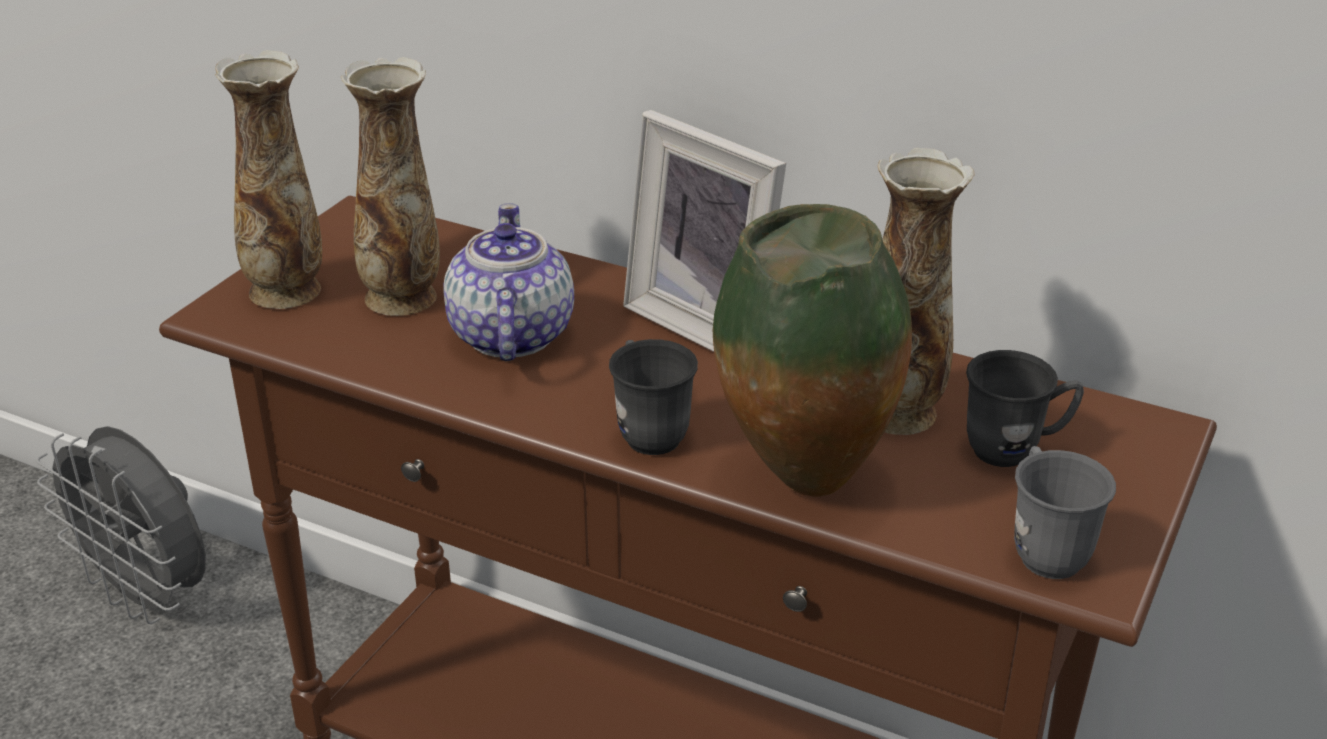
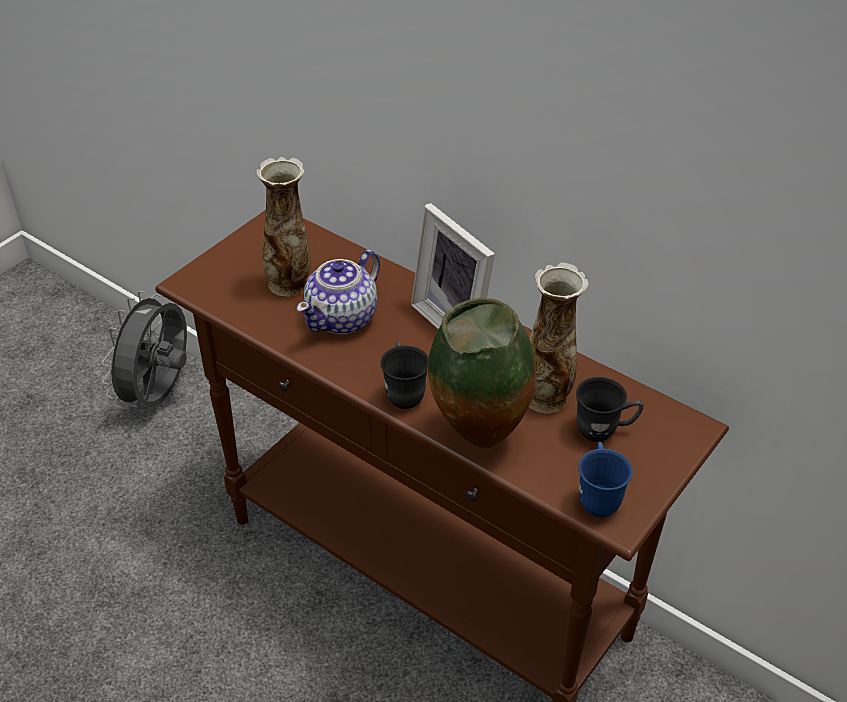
camera: 10 degrees right, 10 degrees up
(149, 597) = (160, 395): grey fan -> grey fan turned 60 degrees clockwise
(287, 290) = (227, 271): vase -> none
(509, 336) = (343, 318): teapot -> teapot turned 150 degrees counterclockwise
(1044, 548) = (598, 497): grey mug -> blue mug

